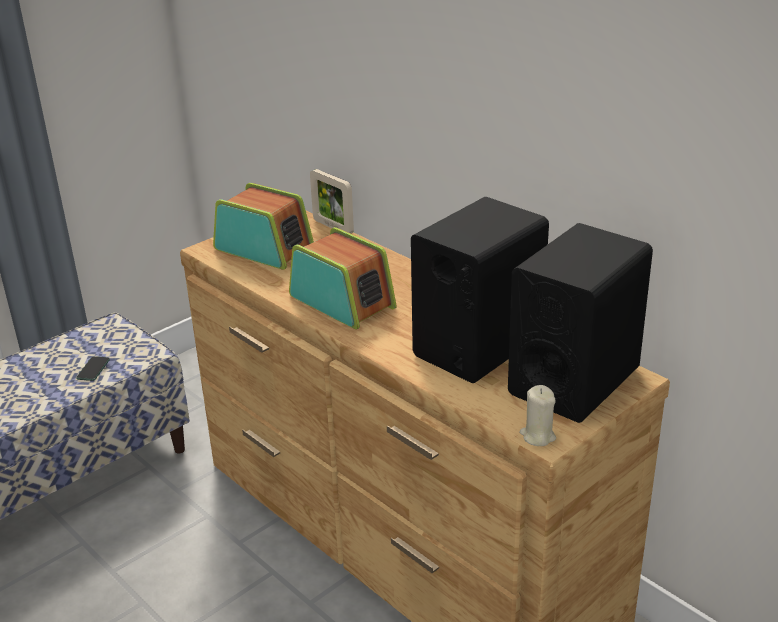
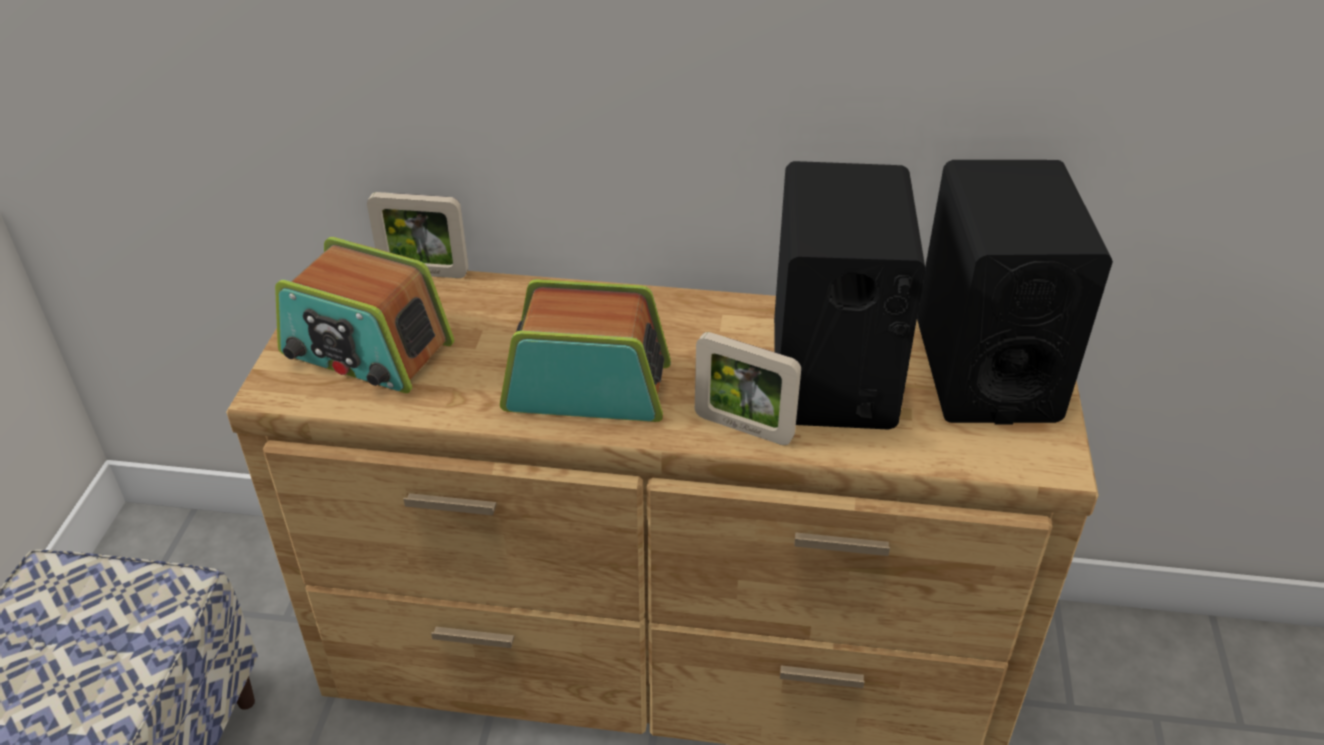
camera: 40 degrees left, 10 degrees up
(93, 369) = (103, 667): phone -> none
(264, 249) = (366, 350): radio -> radio turned 150 degrees counterclockwise
(394, 349) = (743, 428): none -> picture frame
(537, 436) = (1041, 463): beige candle -> none

